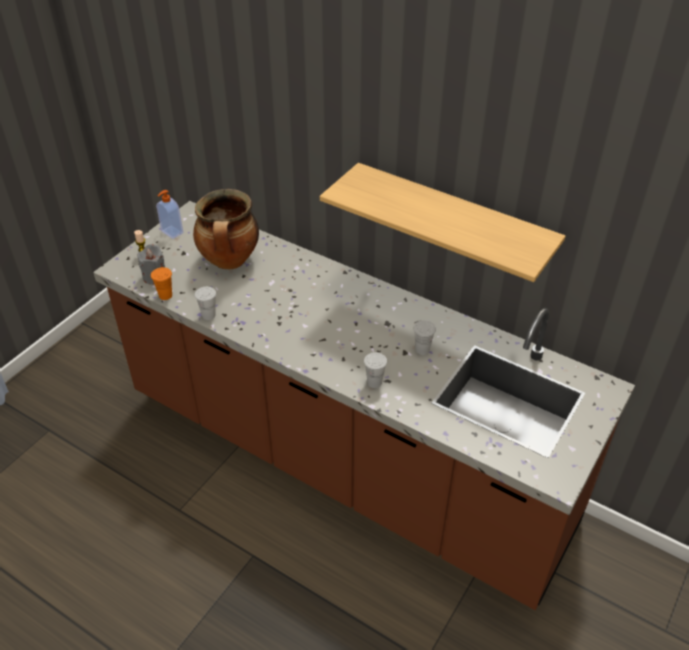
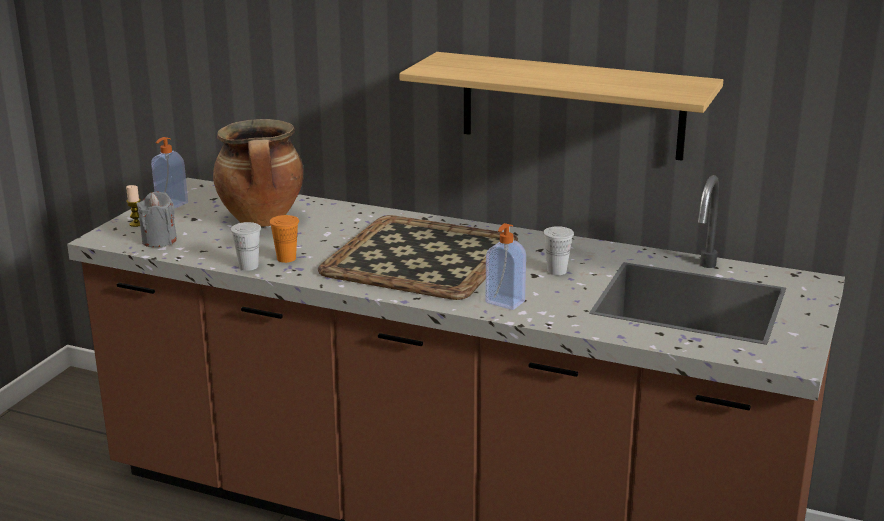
camera: 10 degrees left, 20 degrees down
(165, 295) = (180, 255): orange cup -> orange cup (286, 258)
(330, 321) = (421, 258): none -> tray
(374, 382) = (504, 303): white cup -> soap dispenser

